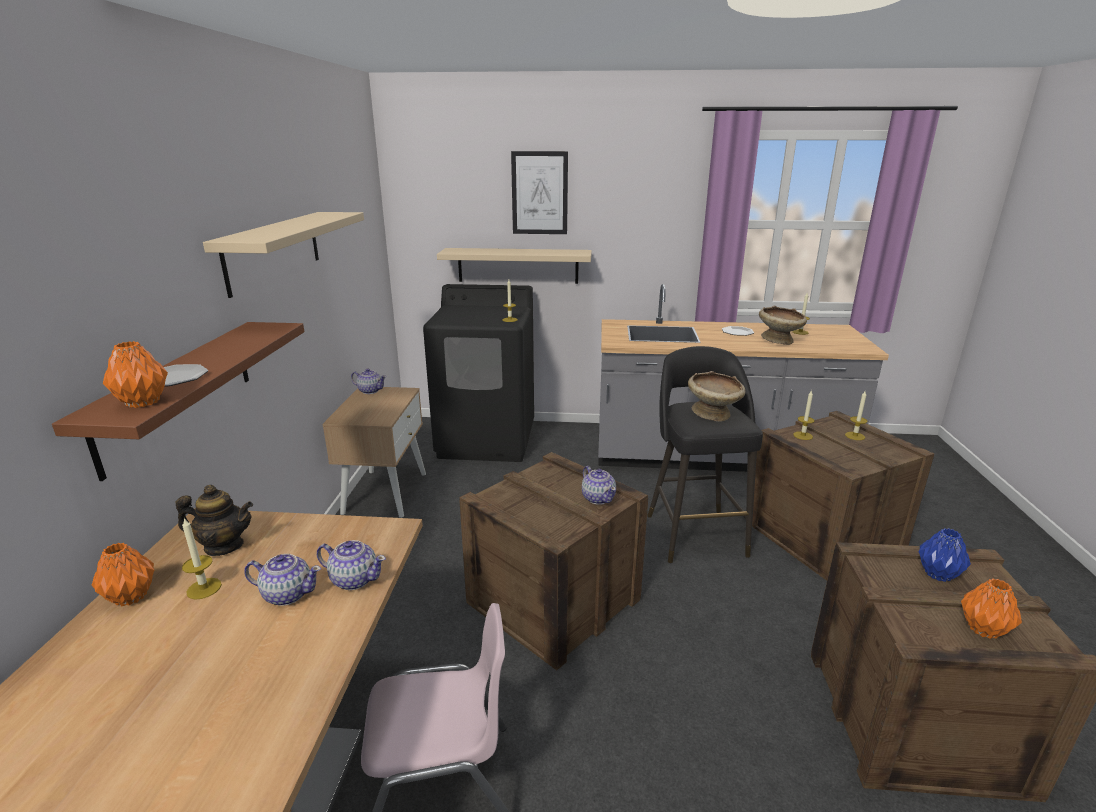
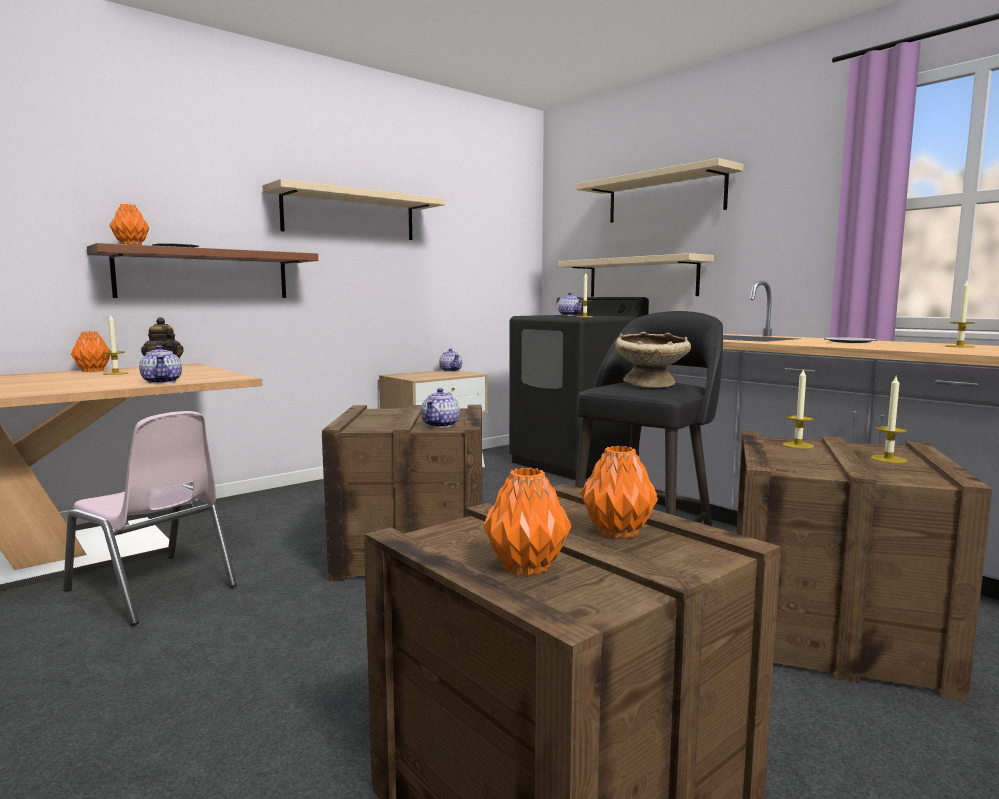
camera: 45 degrees right, 15 degrees down
(287, 594) = (128, 379): teapot -> teapot (569, 315)
(539, 193) = (665, 196): picture -> beige shelf
(779, 340) = (891, 346): beige bowl -> none
(937, 574) = (617, 531): blue vase -> orange vase

